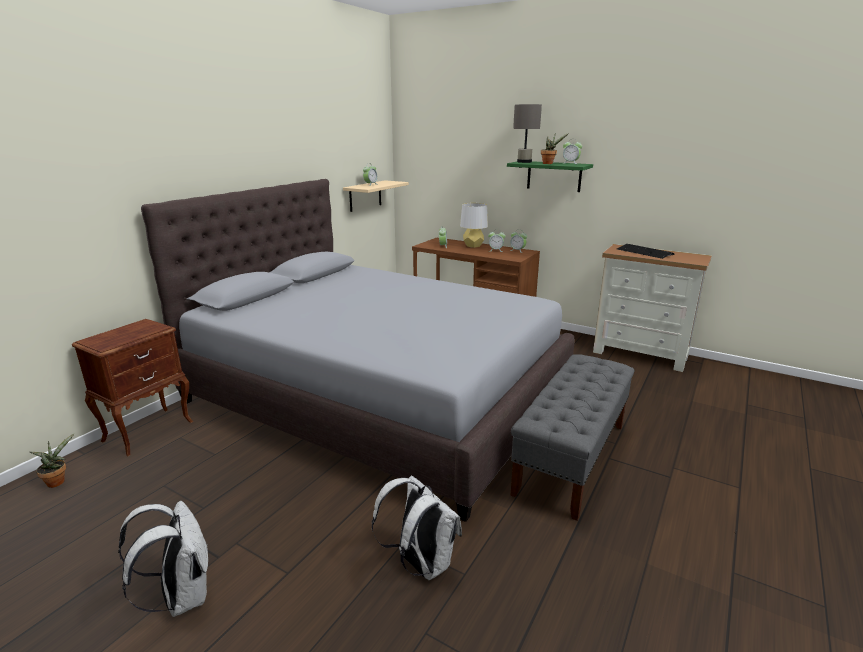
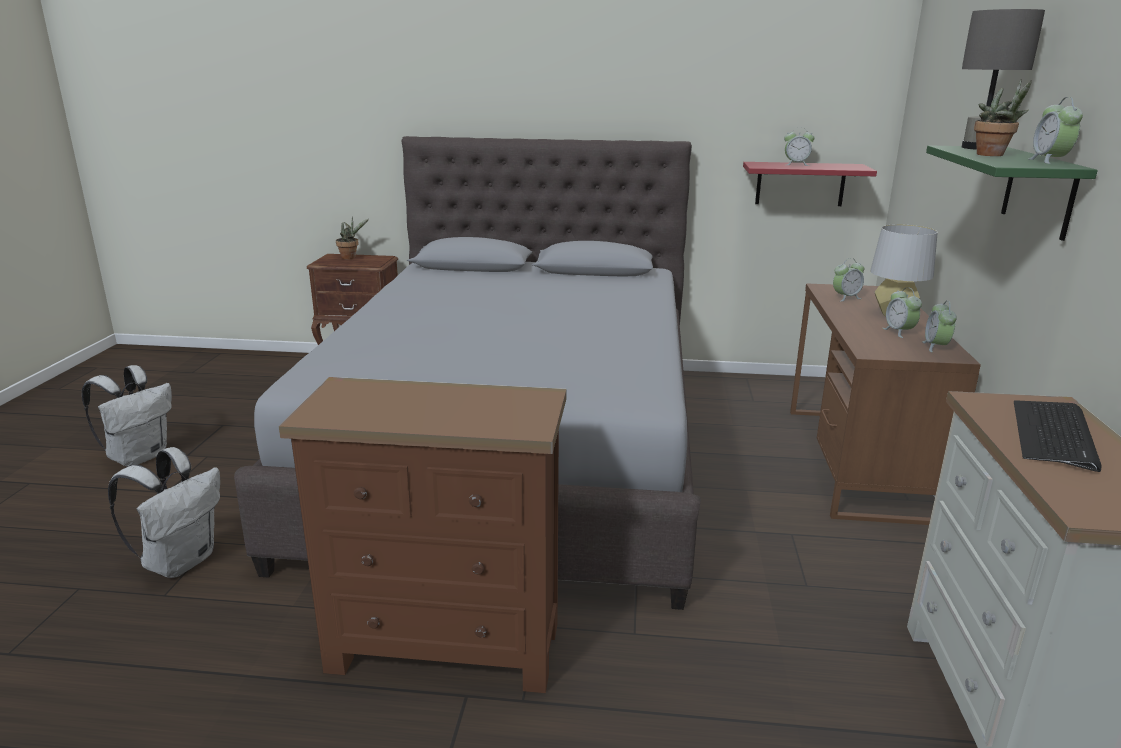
camera: 65 degrees right, 0 degrees up
(57, 481) = (276, 364): potted plant -> potted plant (350, 257)
(365, 196) = (800, 184): beige shelf -> red shelf
(571, 457) = (446, 648): grey bench -> brown dresser

